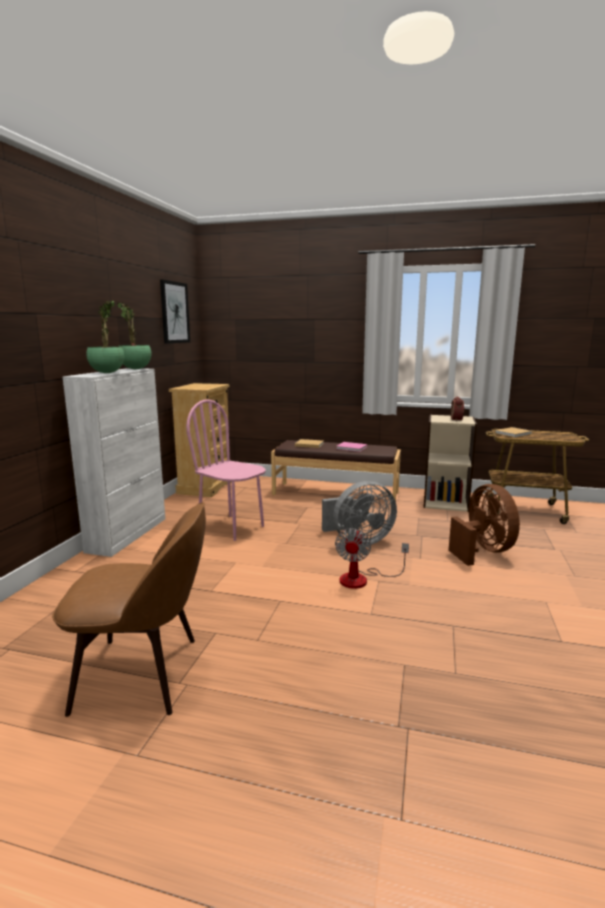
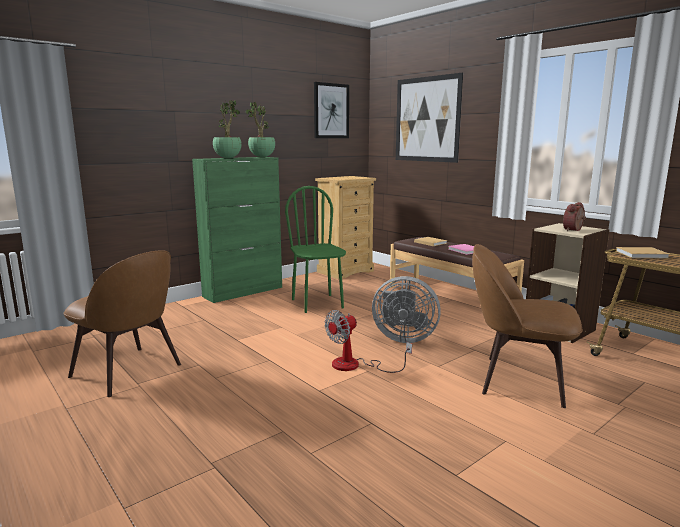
camera: 35 degrees right, 0 degrees up
(128, 534) = (244, 292): white cabinet -> green cabinet
(232, 528) = (317, 303): pink chair -> green chair
(278, 323) = (427, 119): none -> picture
(482, 551) = (518, 379): brown fan -> brown chair

